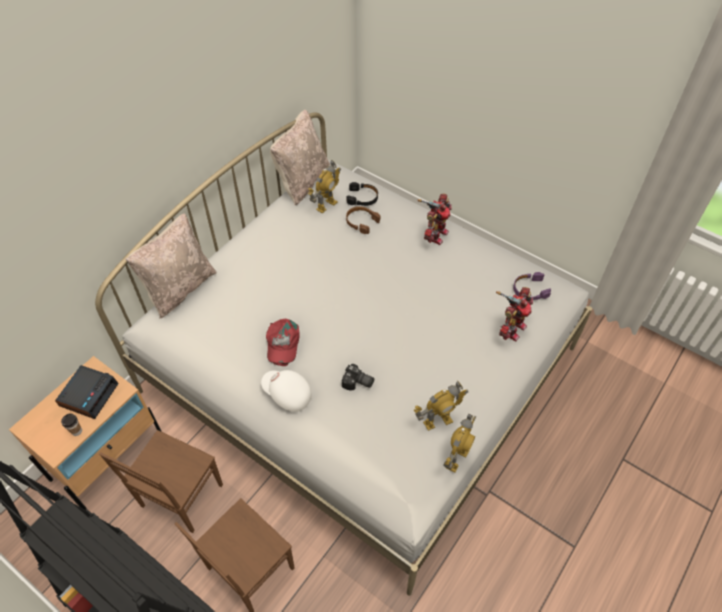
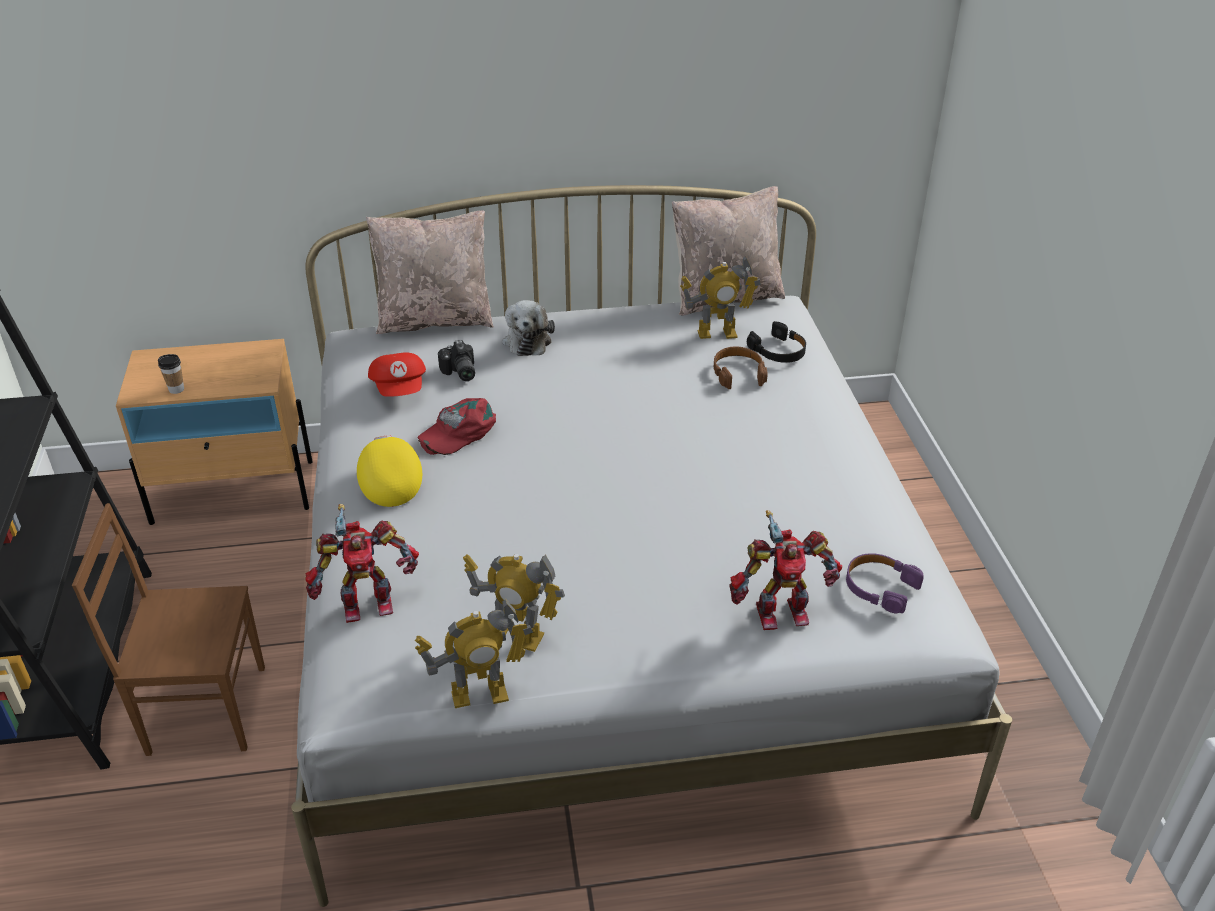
camera: 45 degrees right, 15 degrees down
(89, 394) = (231, 367): alarm clock -> none
(180, 496) = (242, 581): brown chair -> none
(221, 341) = (400, 389): none -> red cap
(245, 268) = (527, 340): none -> plush toy
(287, 394) = (389, 481): white cap -> yellow cap
(358, 383) = (481, 526): camera -> camera (459, 373)
(435, 234) = (825, 442): toy robot -> toy robot (367, 602)

